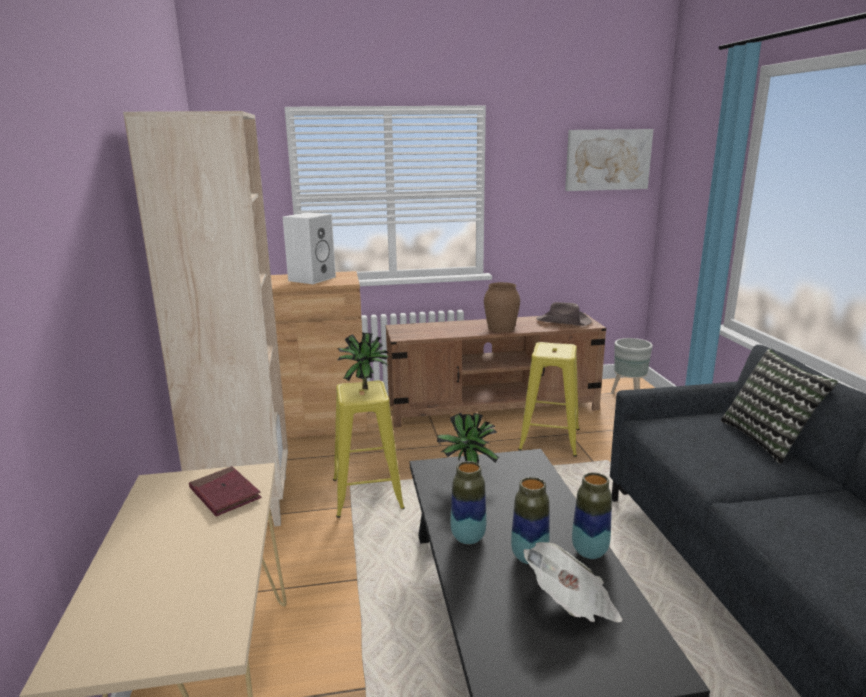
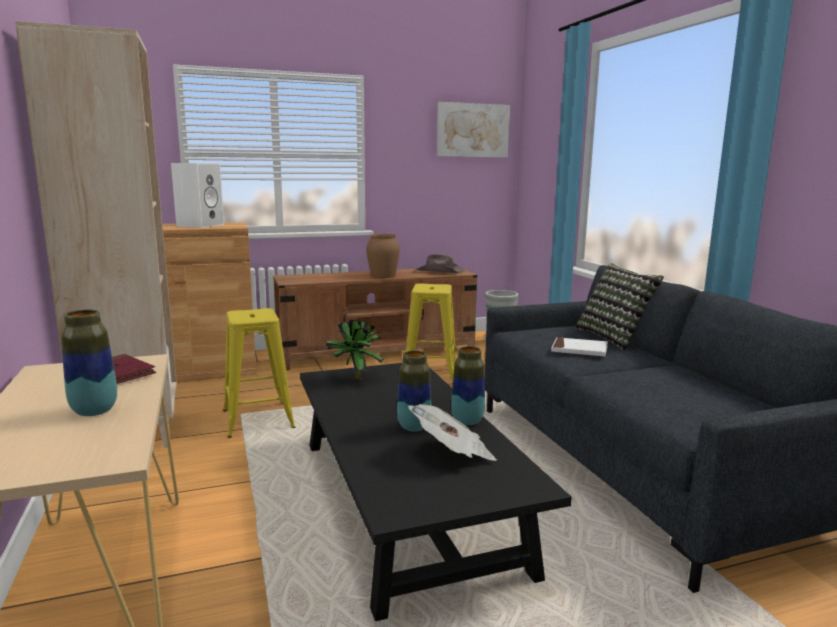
camera: 10 degrees left, 5 degrees down
(364, 387) = (255, 312): potted plant -> none
(468, 537) = (357, 418): vase -> vase (94, 411)
(725, 461) = (579, 350): none -> white book

